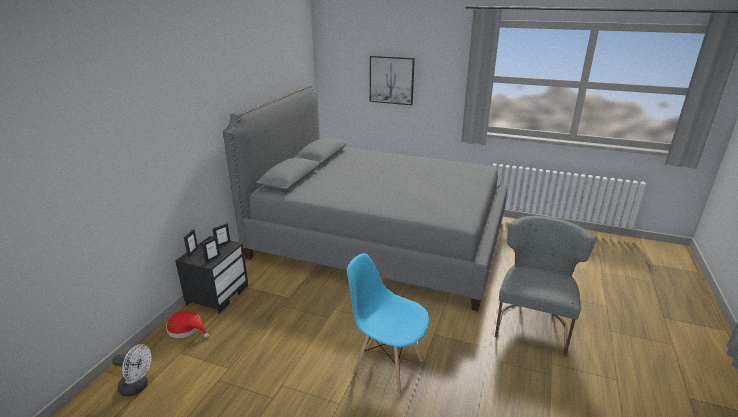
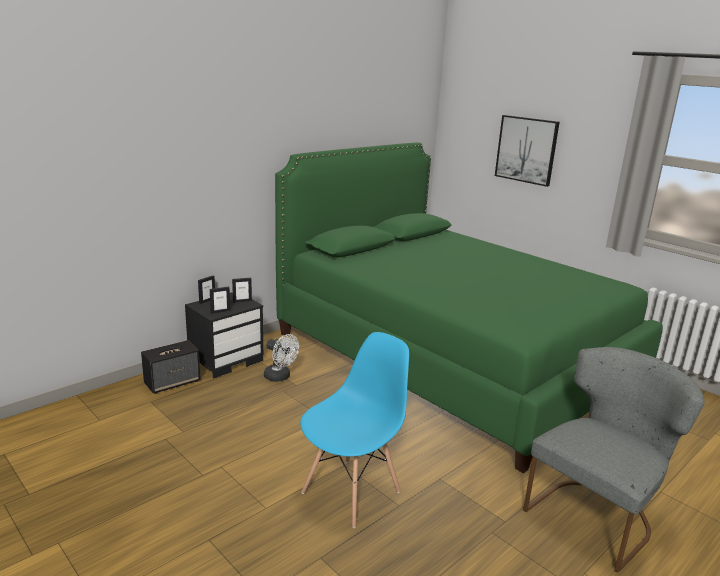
camera: 25 degrees right, 5 degrees down
(138, 387) = (91, 418): white fan -> white fan (280, 377)
(187, 329) = (173, 382): red hat -> speaker
(379, 240) = (452, 355): grey bed -> green bed
(387, 366) = (352, 492): blue chair -> blue chair turned 75 degrees clockwise

